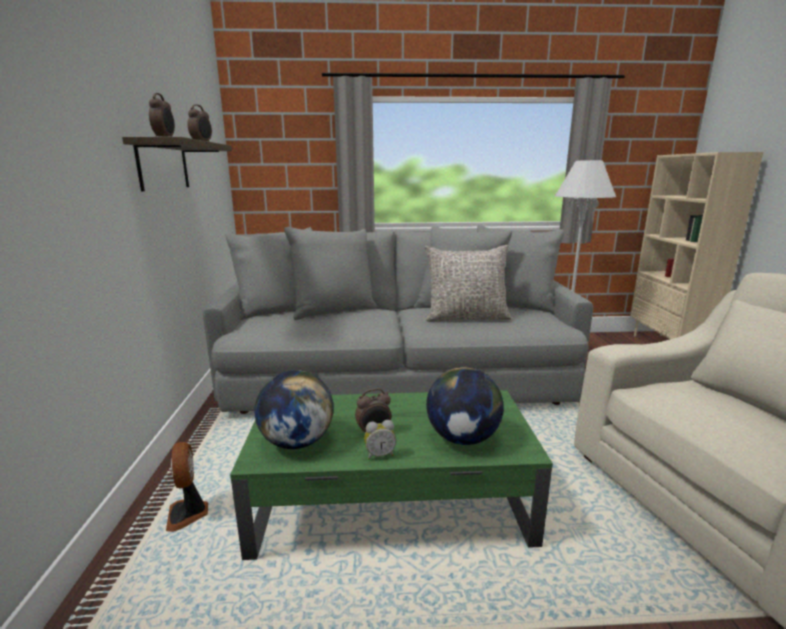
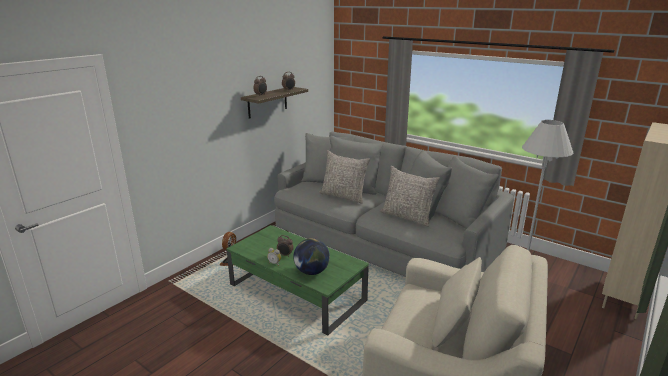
camera: 40 degrees right, 5 degrees up
(297, 442) = (257, 247): globe -> none
(343, 318) = (343, 196): none -> grey pillow

